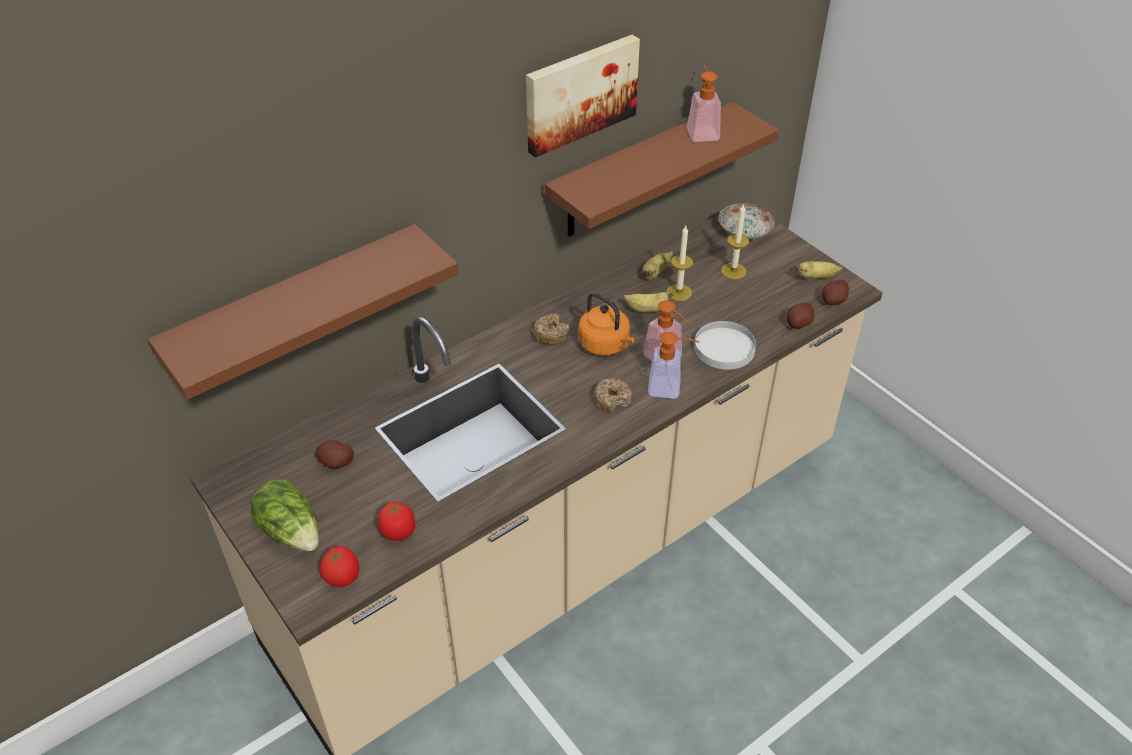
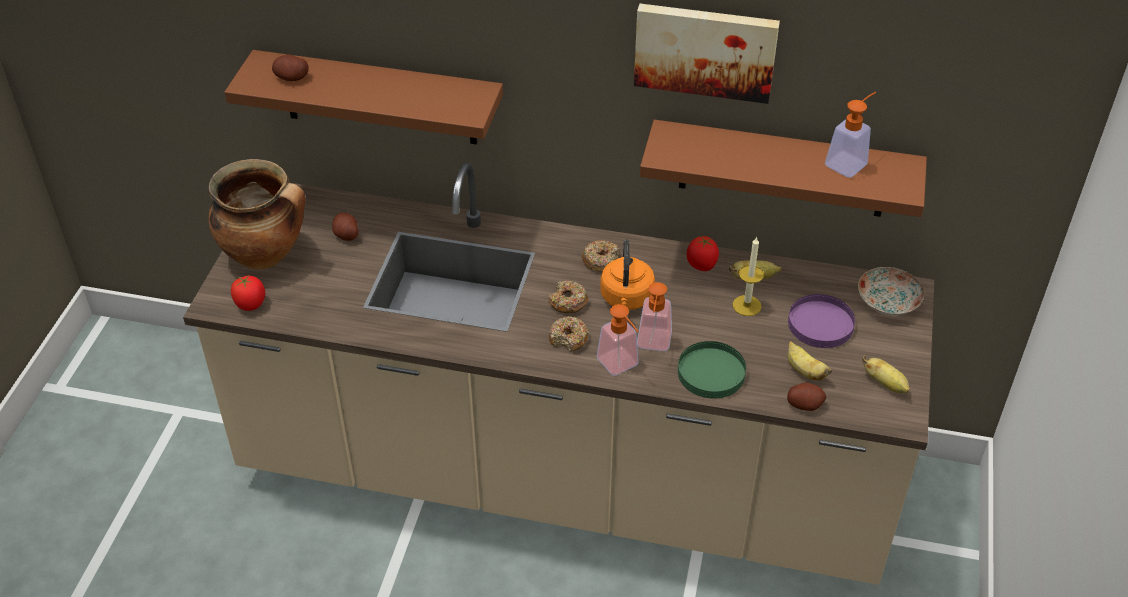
camera: 50 degrees right, 0 degrees up
(292, 531) = (266, 255): lettuce -> cooking pot
(398, 532) = (315, 306): tomato -> tomato (702, 265)
(573, 377) = (568, 302): none -> donut
(647, 310) = (699, 298): banana -> banana (804, 371)
(725, 348) = (711, 373): white plate -> green plate
(733, 271) = (821, 324): candle -> purple plate
(833, 300) = (868, 413): potato -> potato (291, 78)

